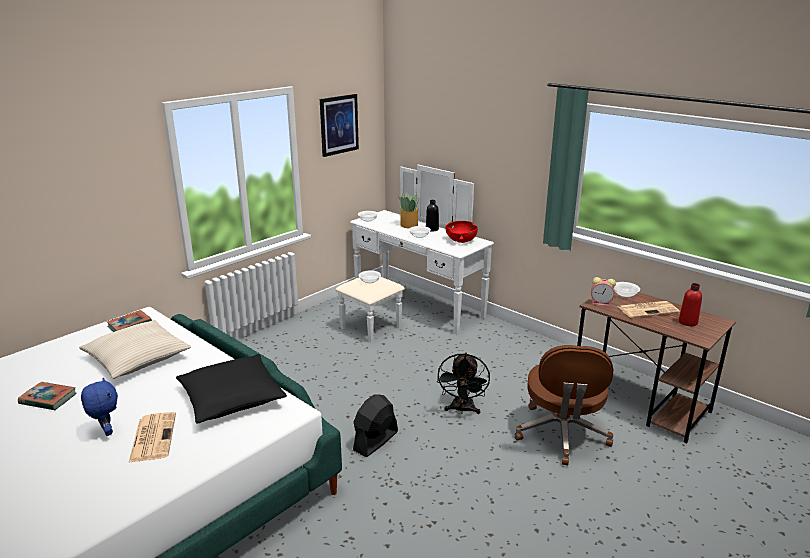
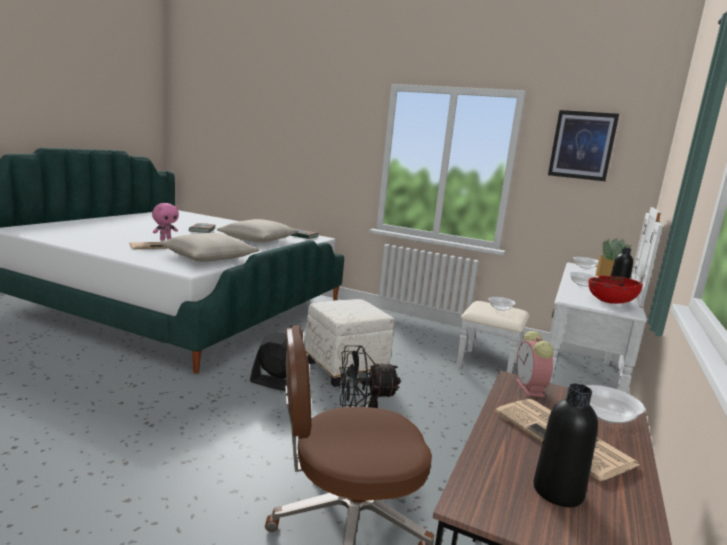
camera: 70 degrees right, 10 degrees down
(106, 431) = (165, 239): blue plush toy -> pink plush toy
(232, 398) = (208, 257): black pillow -> beige pillow
(358, 398) = (346, 369): none -> white ottoman
(688, 322) = (558, 491): red bottle -> black bottle

